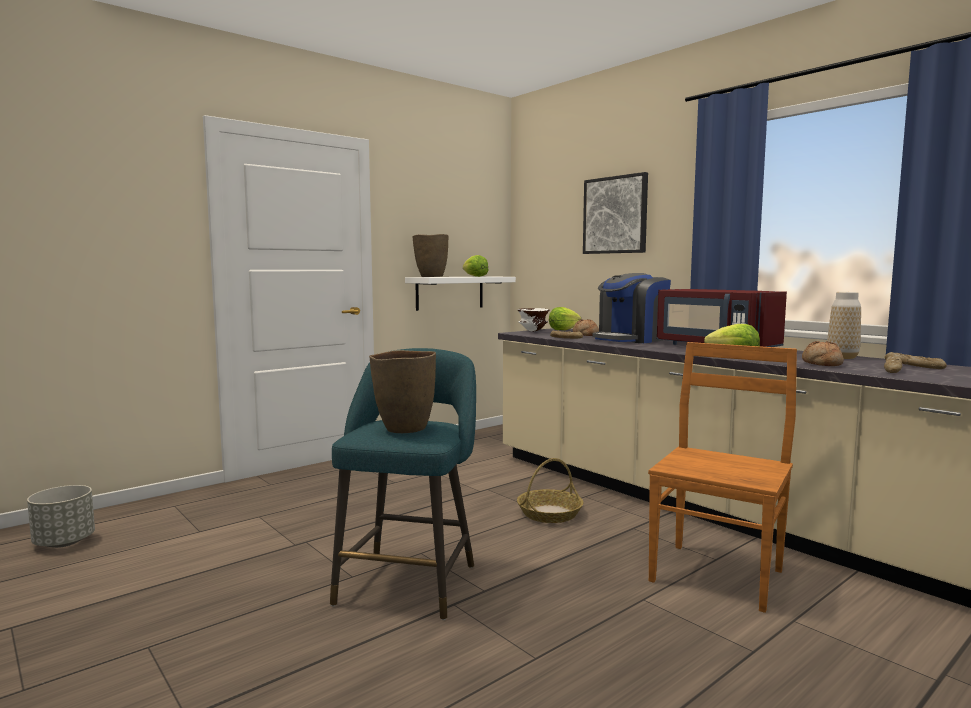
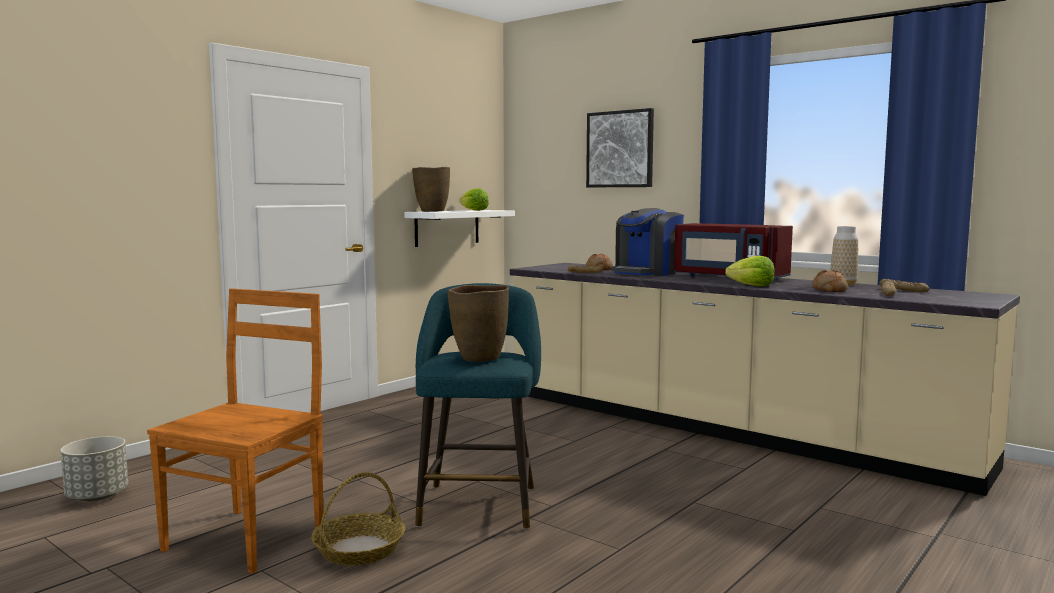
camera: 10 degrees left, 0 degrees up
(533, 331) = (543, 266): white bowl -> none
(549, 513) = (583, 442): basket -> basket (359, 549)
(563, 329) = (571, 264): lettuce -> none
(717, 574) = (750, 479): brown chair -> brown chair (248, 537)

